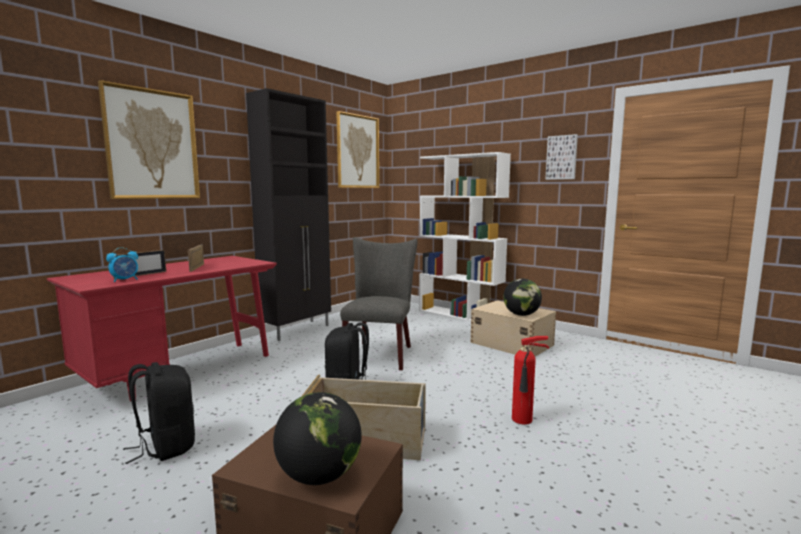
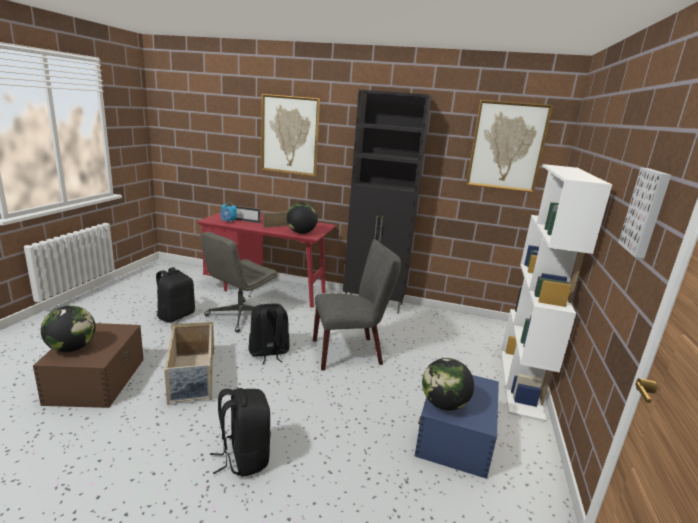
camera: 65 degrees right, 10 degrees up
(236, 397) = (239, 316): none -> grey office chair
(242, 264) = (301, 233): none -> globe
(511, 343) = (455, 435): beige storage box -> blue storage box
(524, 420) = (243, 457): fire extinguisher -> black backpack

